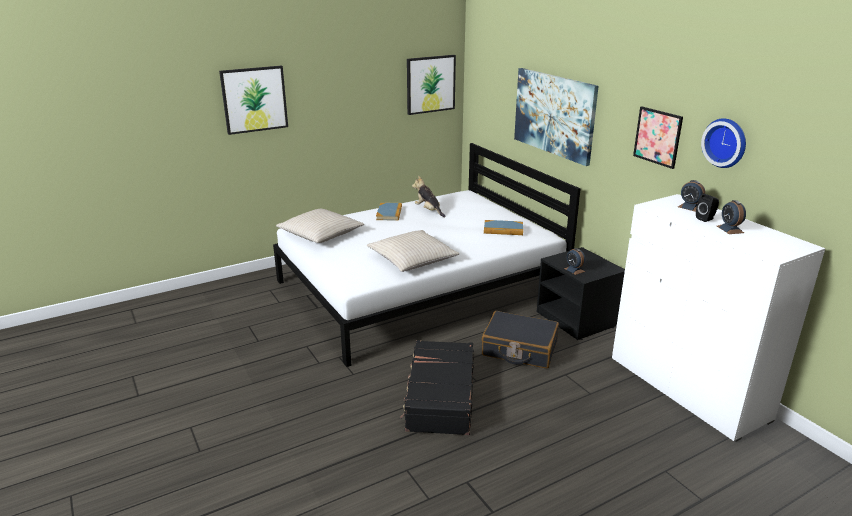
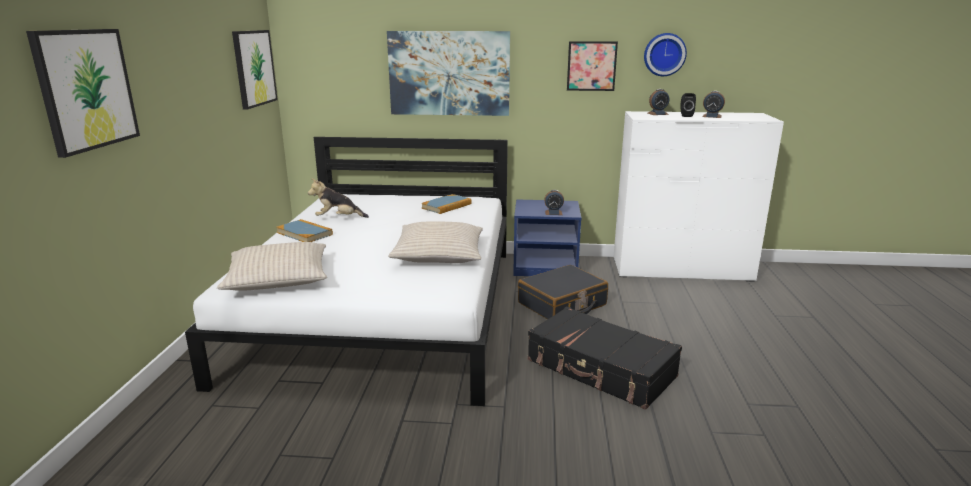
camera: 55 degrees left, 5 degrees down
(577, 319) = (545, 266): black nightstand -> blue nightstand

